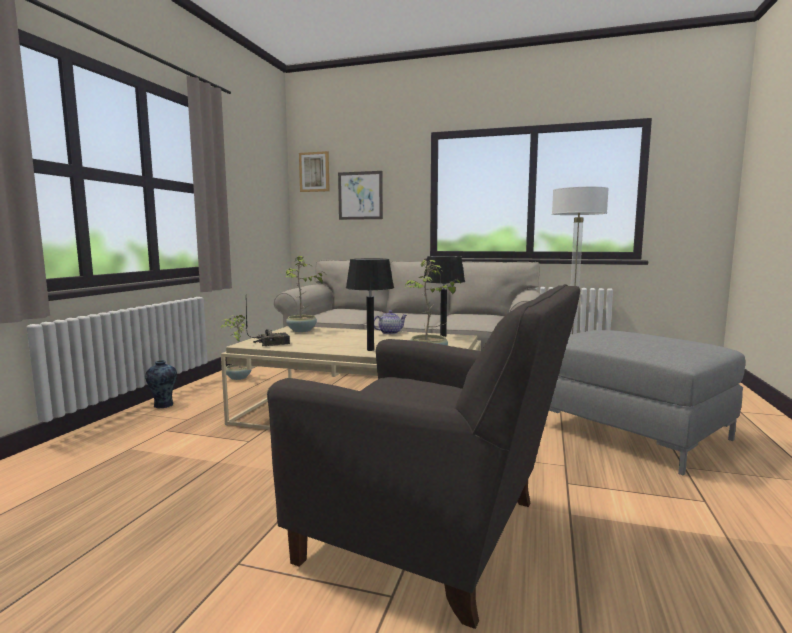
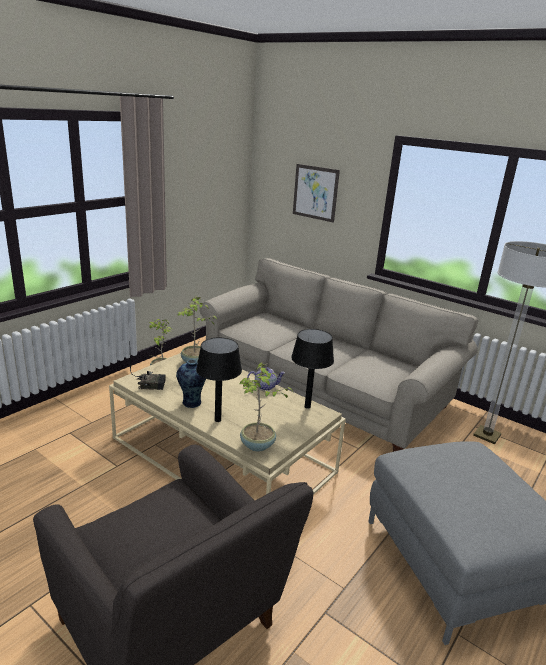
camera: 20 degrees right, 15 degrees up
(163, 405) = (85, 398): vase -> vase (191, 403)
(314, 172) = (275, 158): picture -> none

